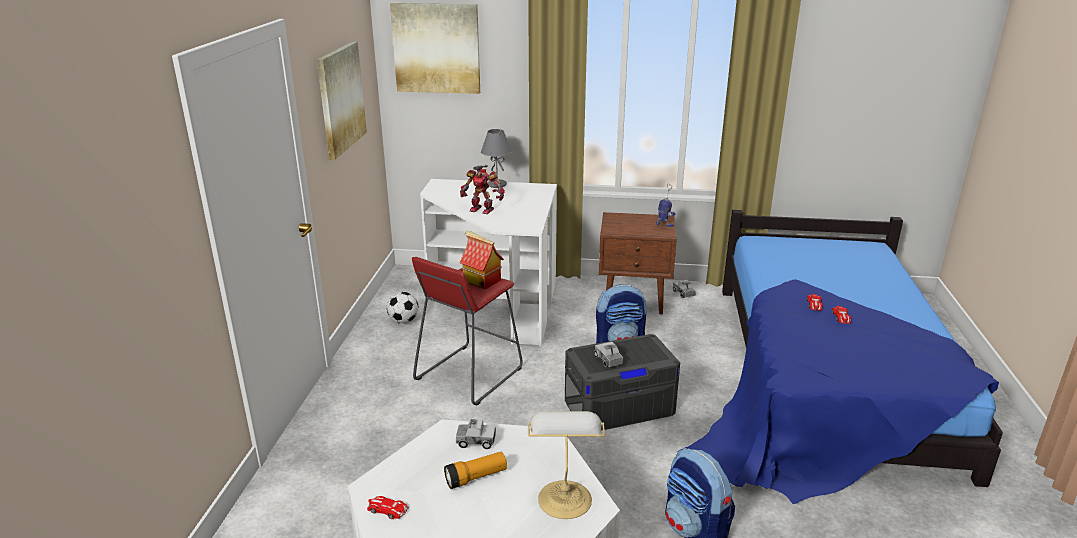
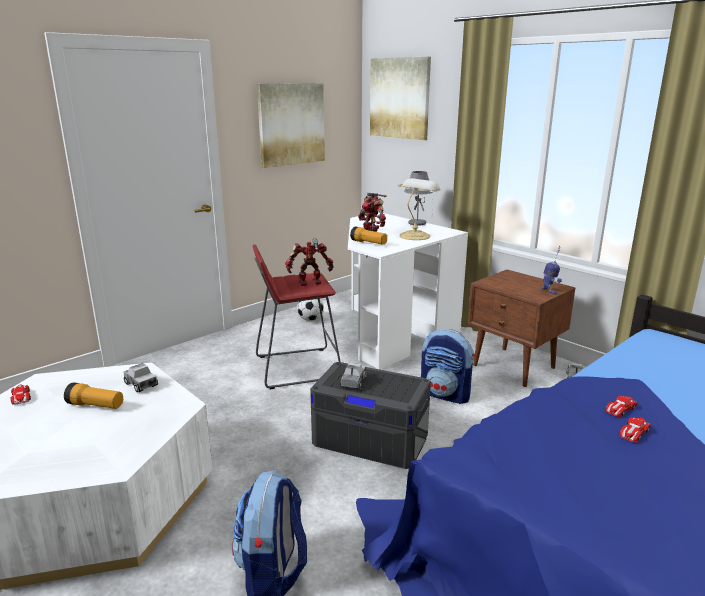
camera: 40 degrees right, 5 degrees down
(481, 281) = (310, 283): toy house -> toy robot
(501, 221) = (368, 243): none -> flashlight
(564, 497) = (113, 448): table lamp -> table lamp (415, 235)

